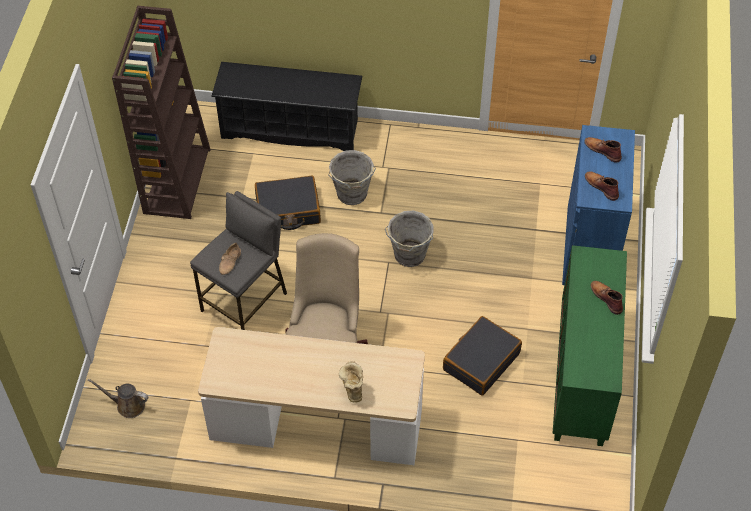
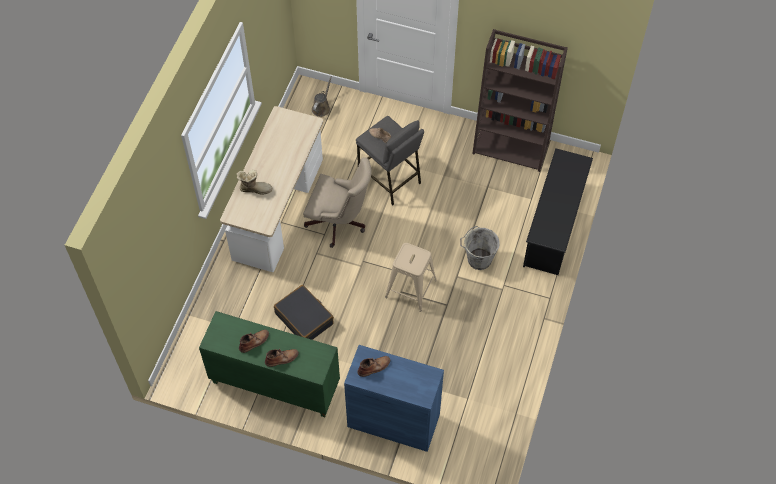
camera: 100 degrees right, 5 degrees up
(288, 210) = (470, 215): black suitcase -> none
(409, 256) = (410, 288): grey bucket -> beige stool
(602, 150) = (412, 377): brown boot -> brown boot (254, 341)

